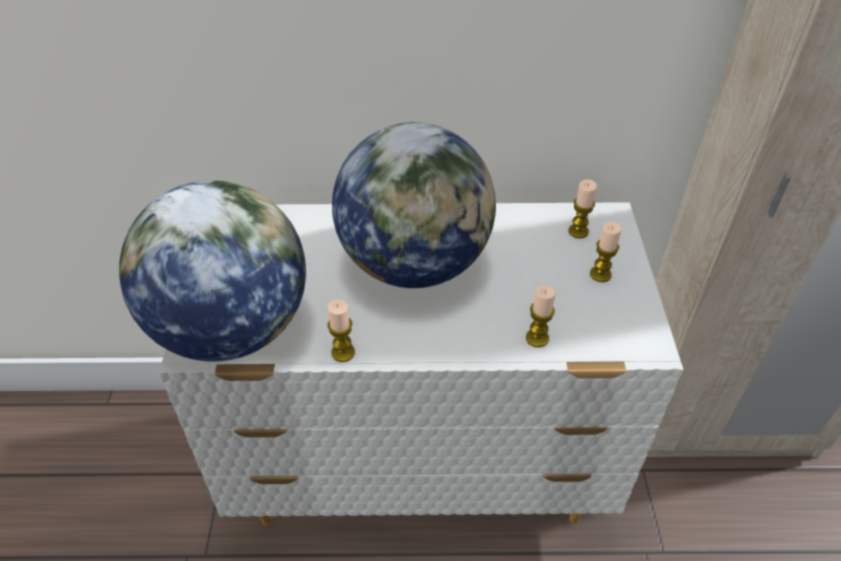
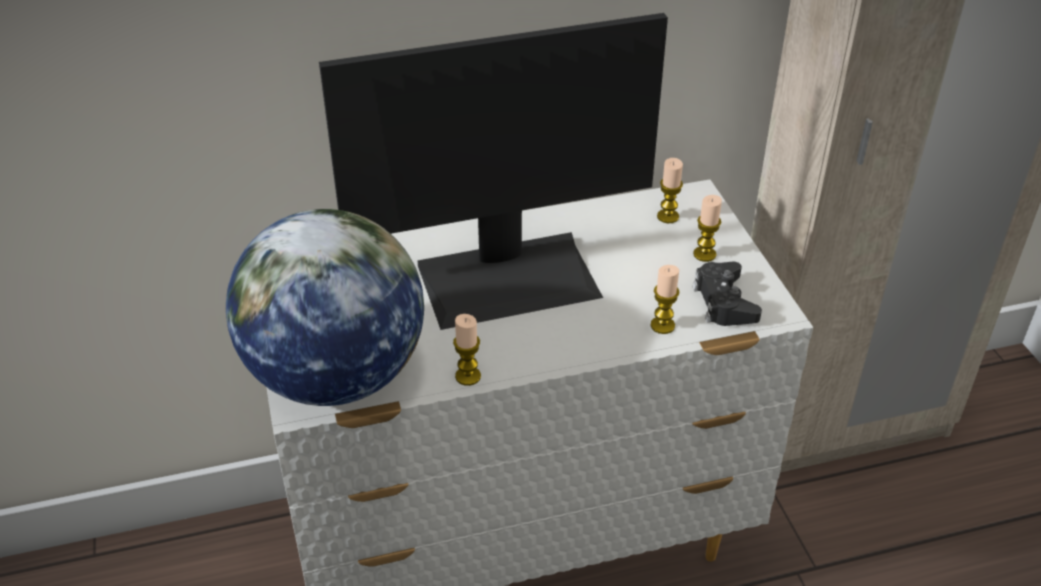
camera: 15 degrees left, 5 degrees down
(415, 264) = (509, 278): globe -> monitor
(603, 325) = (724, 302): none -> black game controller

